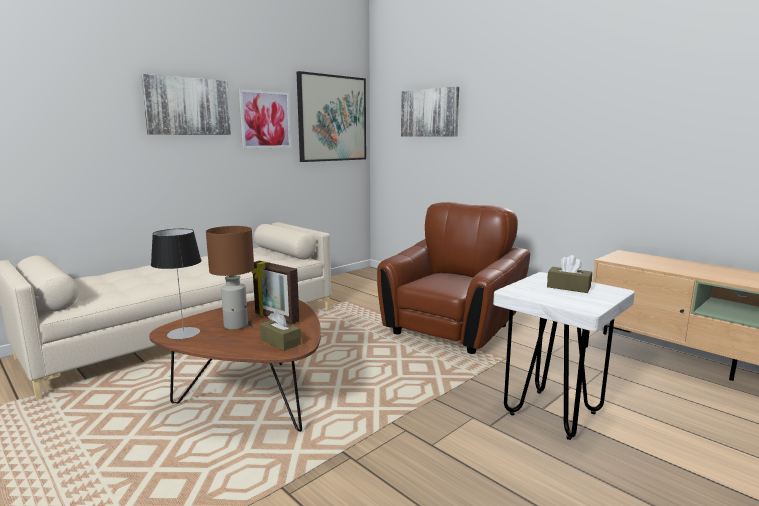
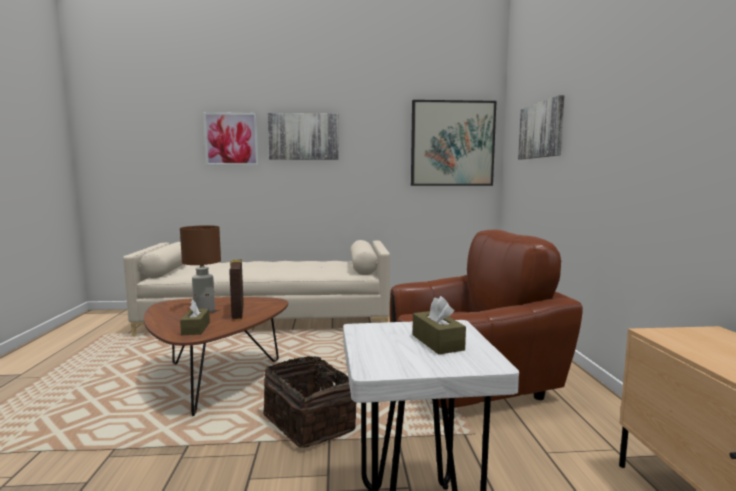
camera: 40 degrees right, 5 degrees down
(183, 333) = (169, 307): table lamp -> none
(265, 120) = (375, 146): picture -> picture (231, 139)
(401, 393) = (311, 421): none -> basket

